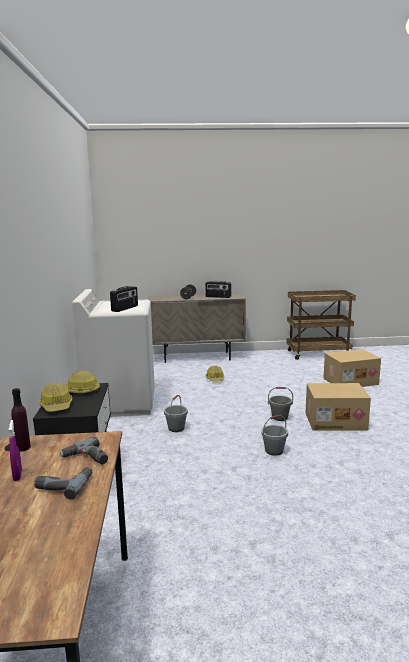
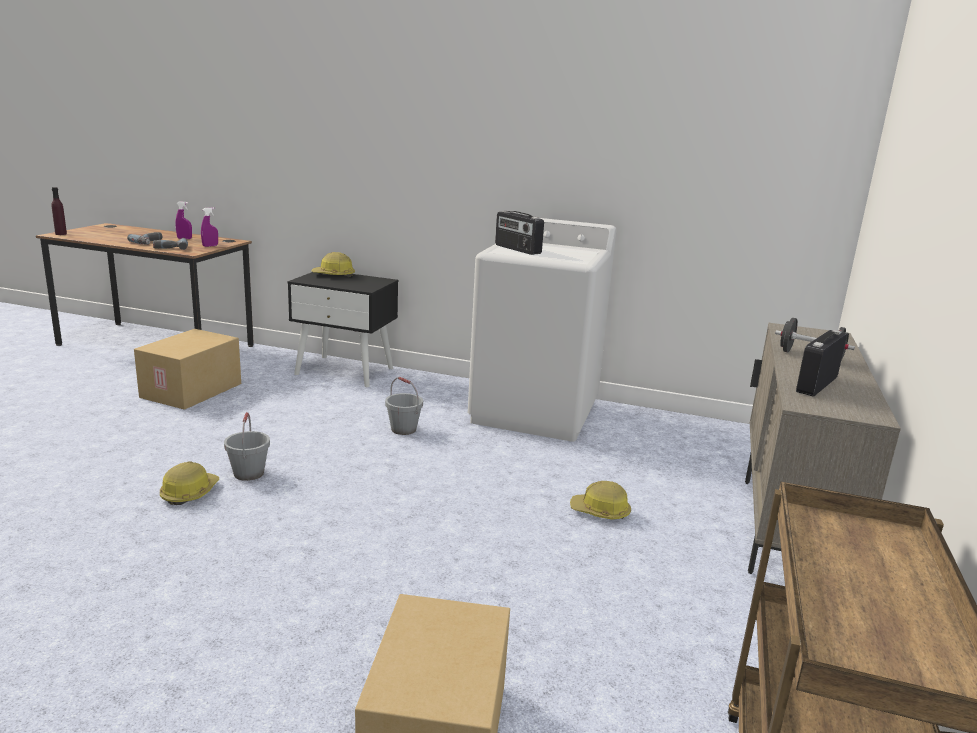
camera: 110 degrees right, 5 degrees up
(23, 448) = (221, 241): purple bottle -> purple bottle (61, 234)
(59, 442) = (210, 246): none -> purple spray bottle
(80, 391) = (361, 283): hard hat -> hard hat (189, 493)
(279, 417) = (342, 517): grey bucket -> none
(335, 421) = (254, 571): cardboard box -> cardboard box (192, 391)

